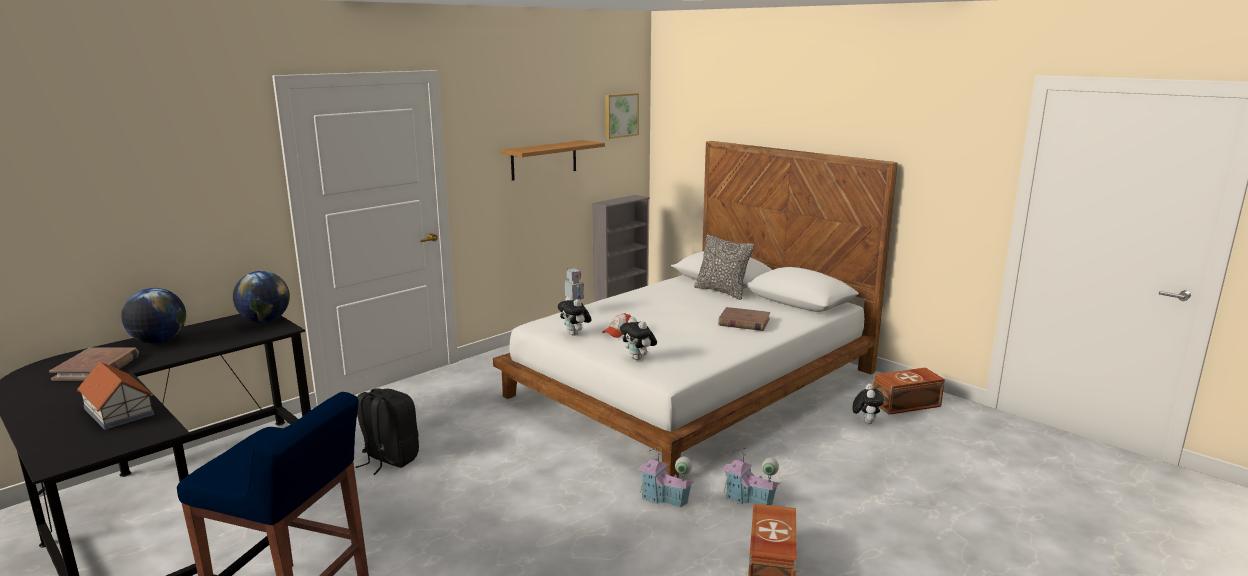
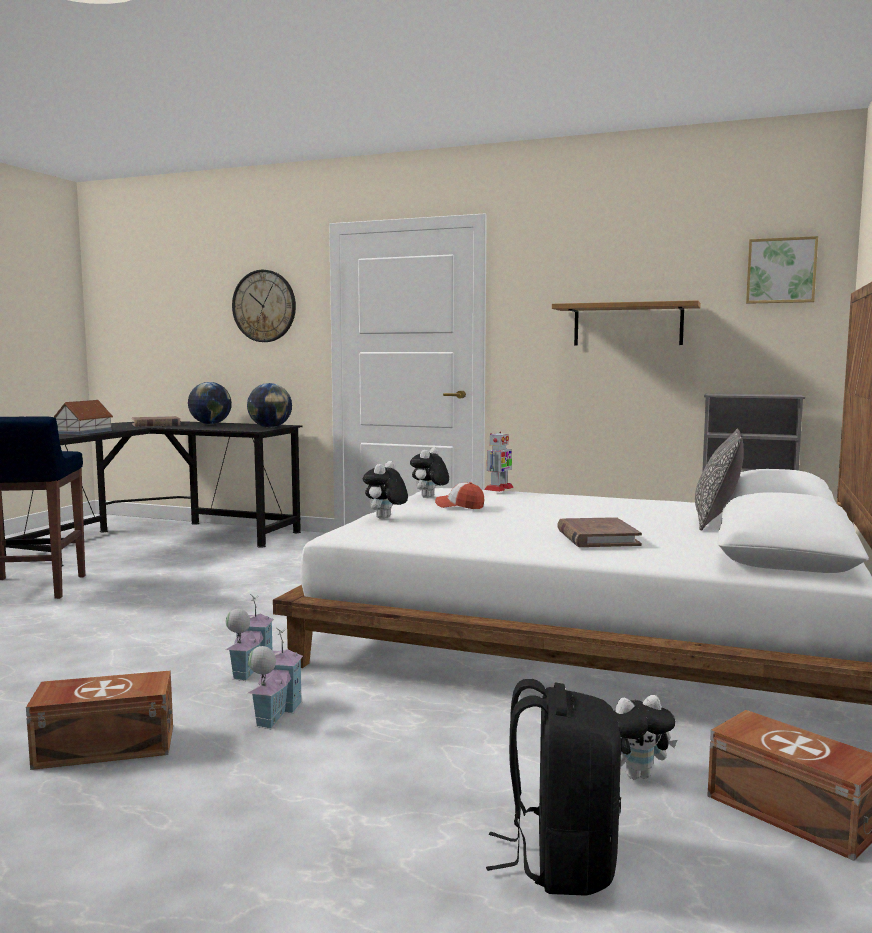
camera: 65 degrees right, 10 degrees down
(191, 178) = (264, 306): none -> wall clock
(389, 459) = (260, 566): black backpack -> black backpack (560, 861)

